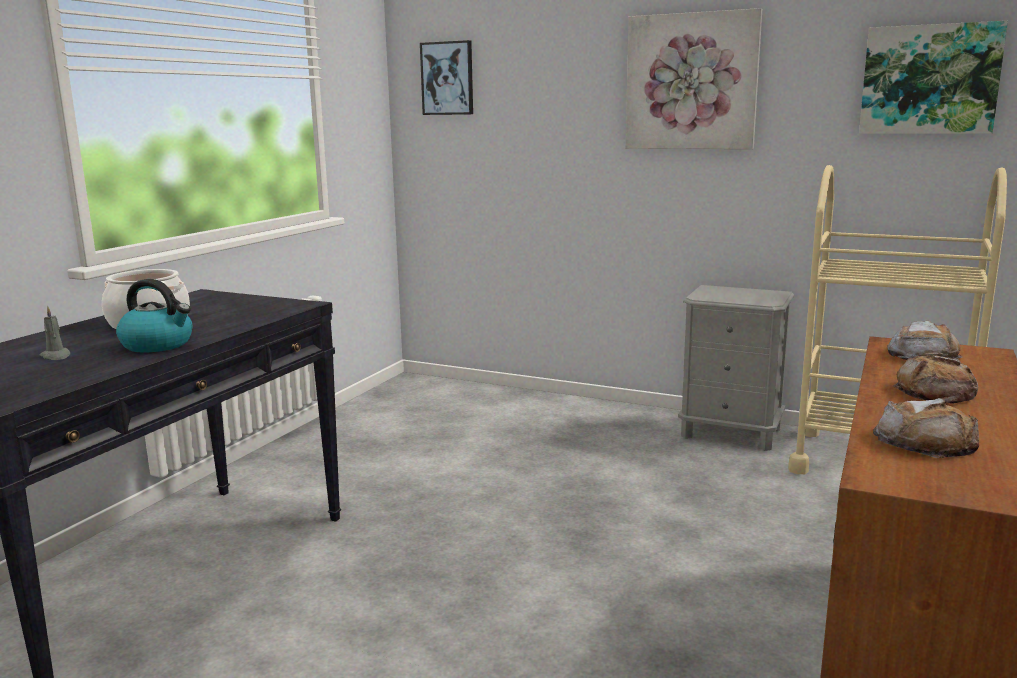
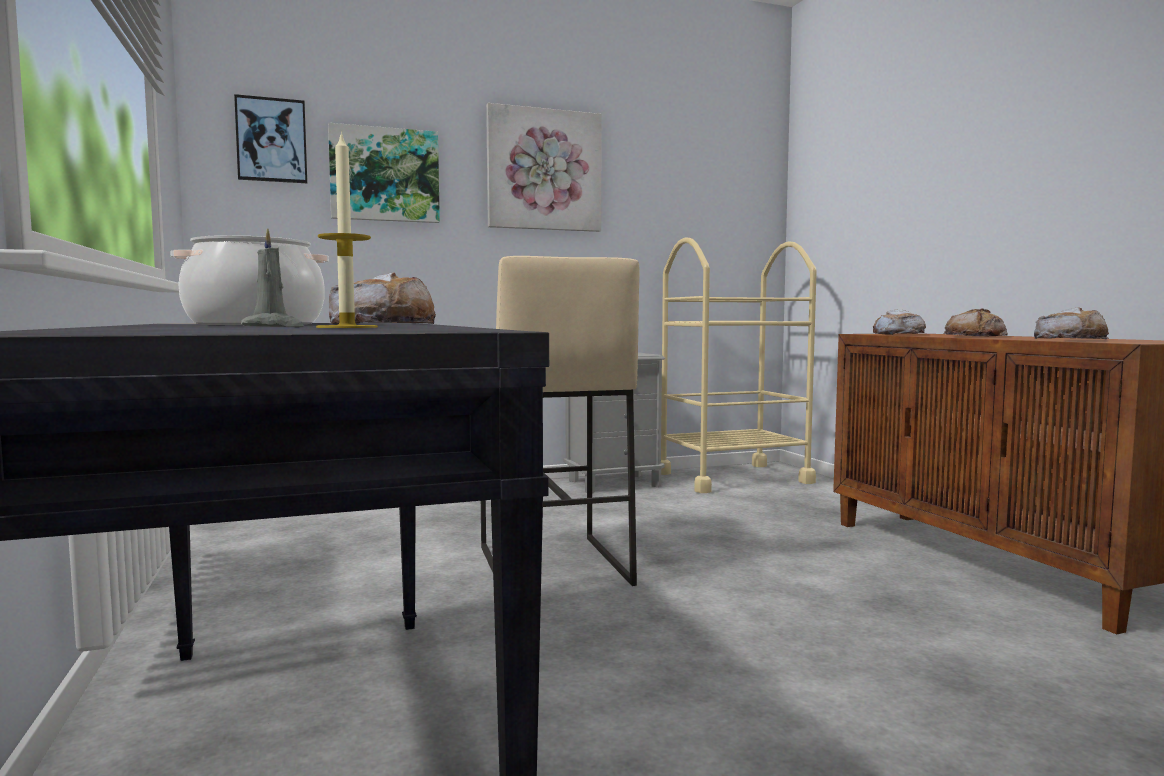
camera: 45 degrees left, 10 degrees down
(51, 370) = (347, 327): none -> candle
(158, 345) = (384, 325): kettle -> bread
(500, 504) = (550, 565): none -> beige stool
(929, 80) = (714, 185): picture -> picture (384, 175)

